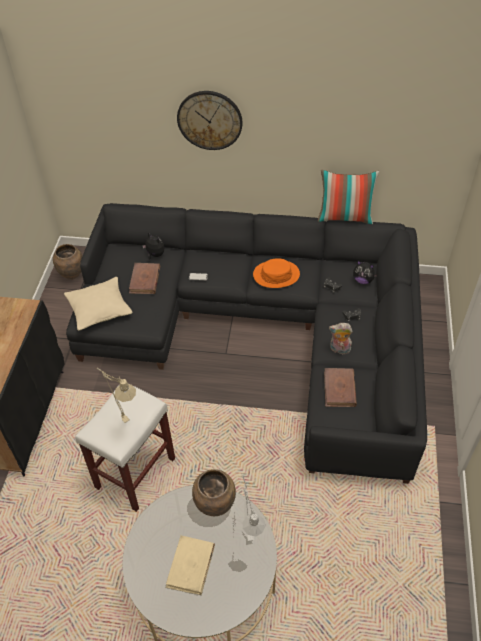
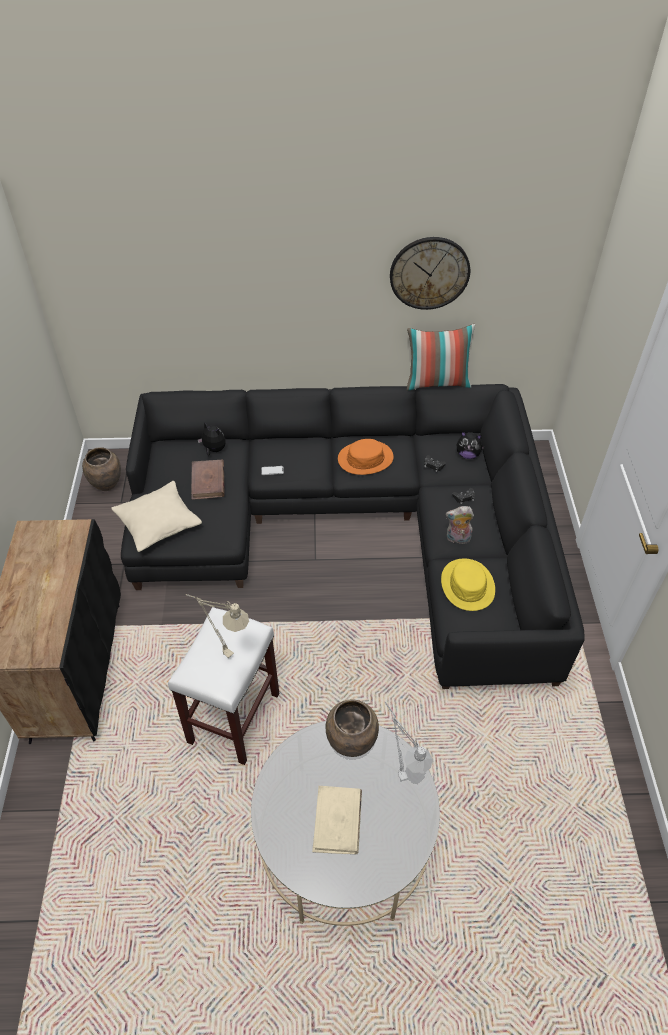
camera: 10 degrees left, 0 degrees up
(209, 120) = (271, 279): wall clock -> wall clock (429, 273)
(339, 389) = (468, 585): brown book -> yellow hat

